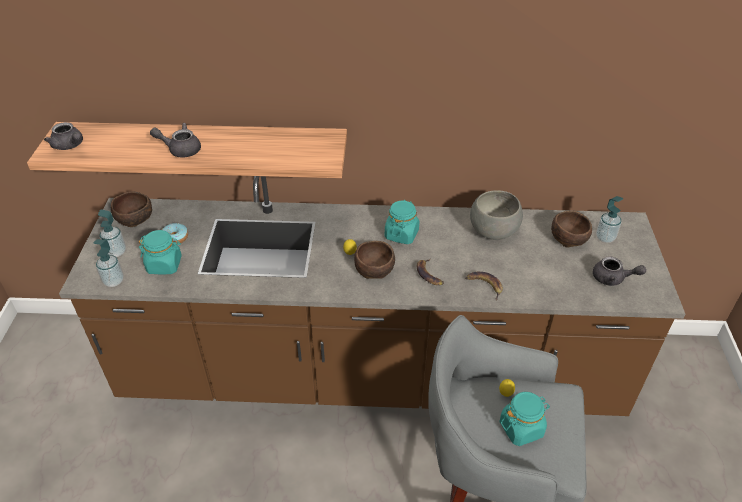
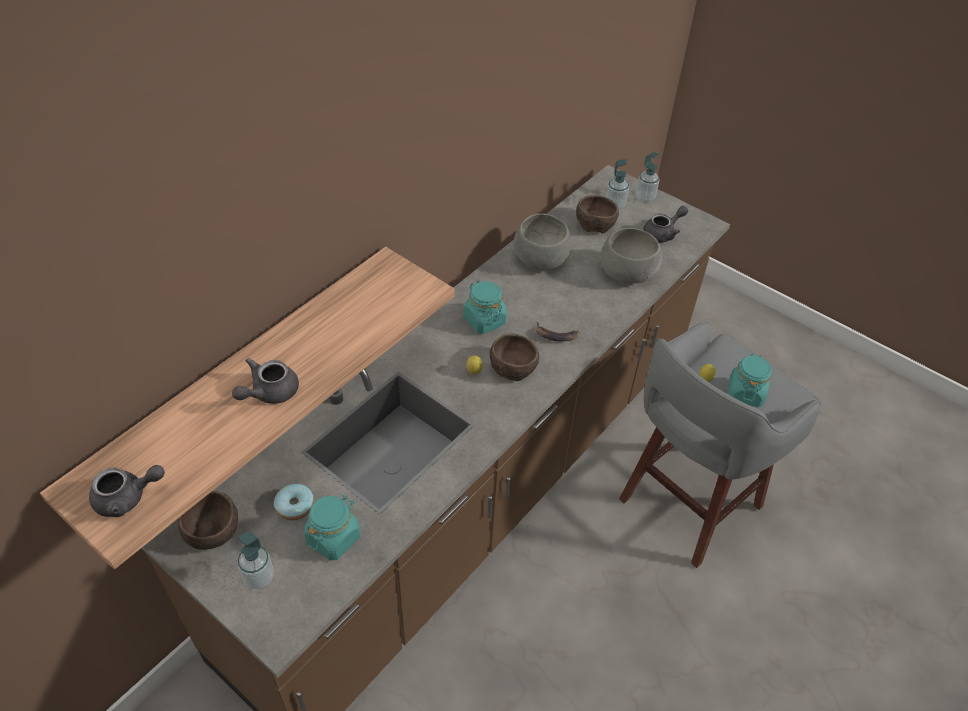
camera: 55 degrees left, 5 degrees up
(114, 281) = (311, 603): soap dispenser -> soap dispenser (645, 197)
(484, 285) = (602, 309): banana -> none
(539, 280) = (626, 273): none -> grey bowl

